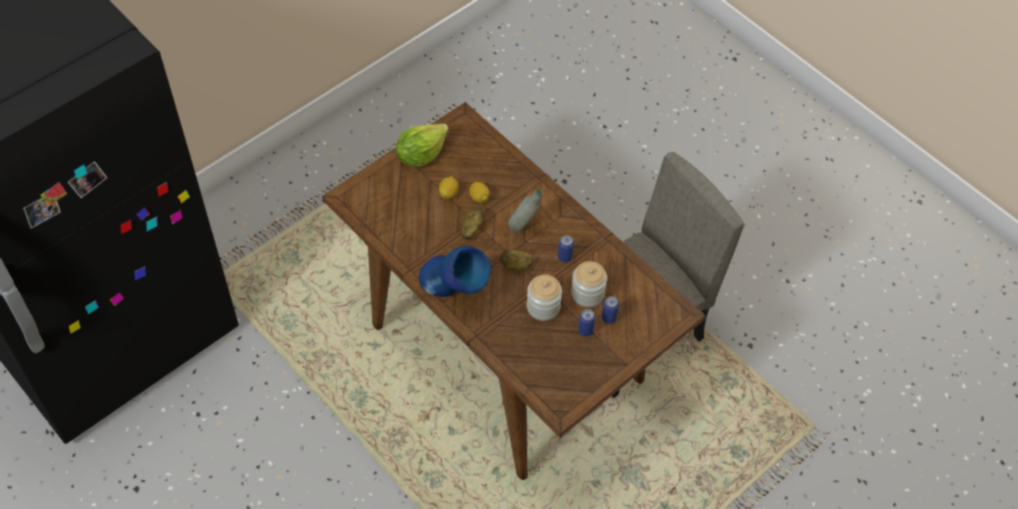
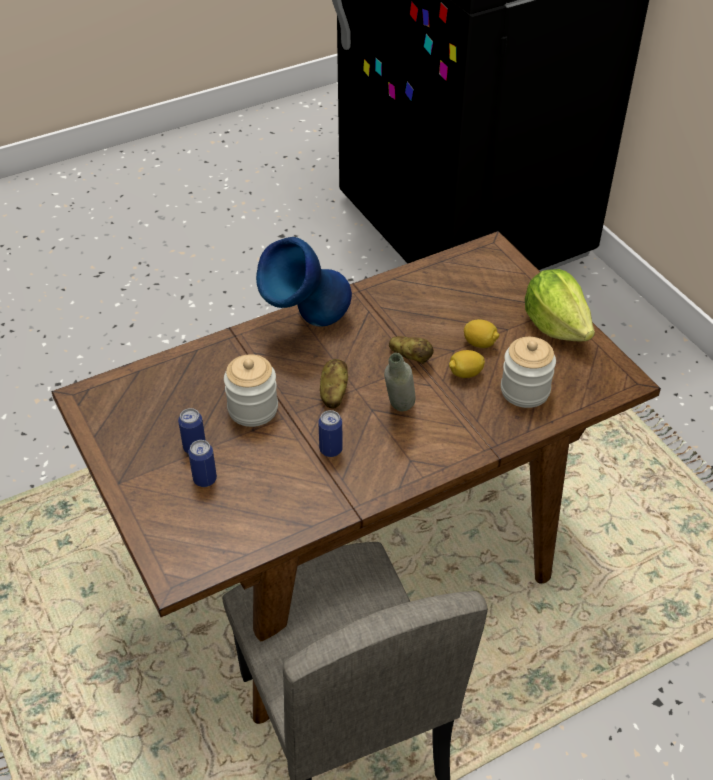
camera: 105 degrees right, 10 degrees down
(587, 293) = (257, 463): jar -> jar (525, 391)

